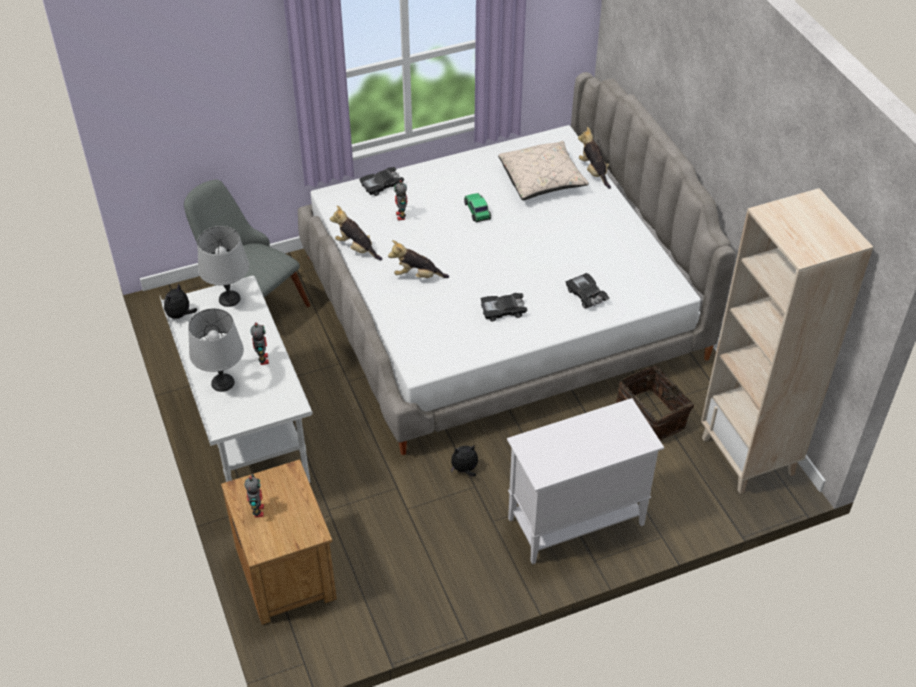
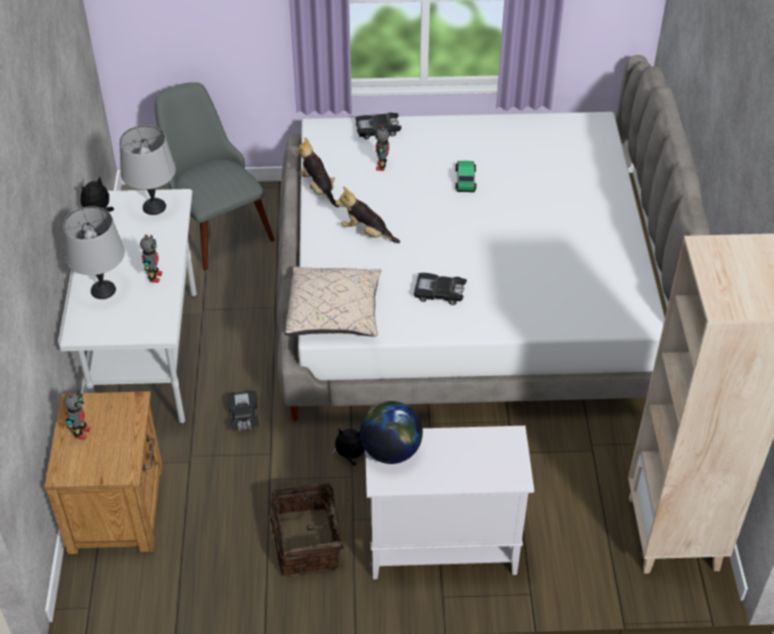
camera: 20 degrees right, 0 degrees up
(537, 448) = (391, 450): none -> globe
(542, 181) = (552, 164): beige pillow -> beige pillow (334, 314)
(586, 295) = (539, 300): black toy car -> black toy car (243, 415)
(594, 172) = (615, 168): plush toy -> none
(652, 416) = (583, 457): basket -> basket (308, 542)

